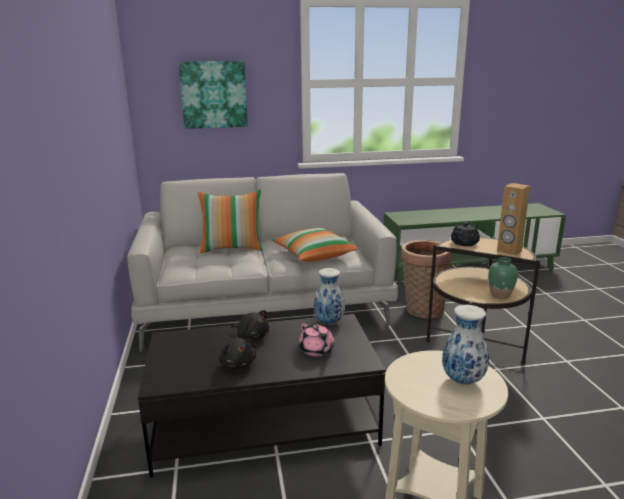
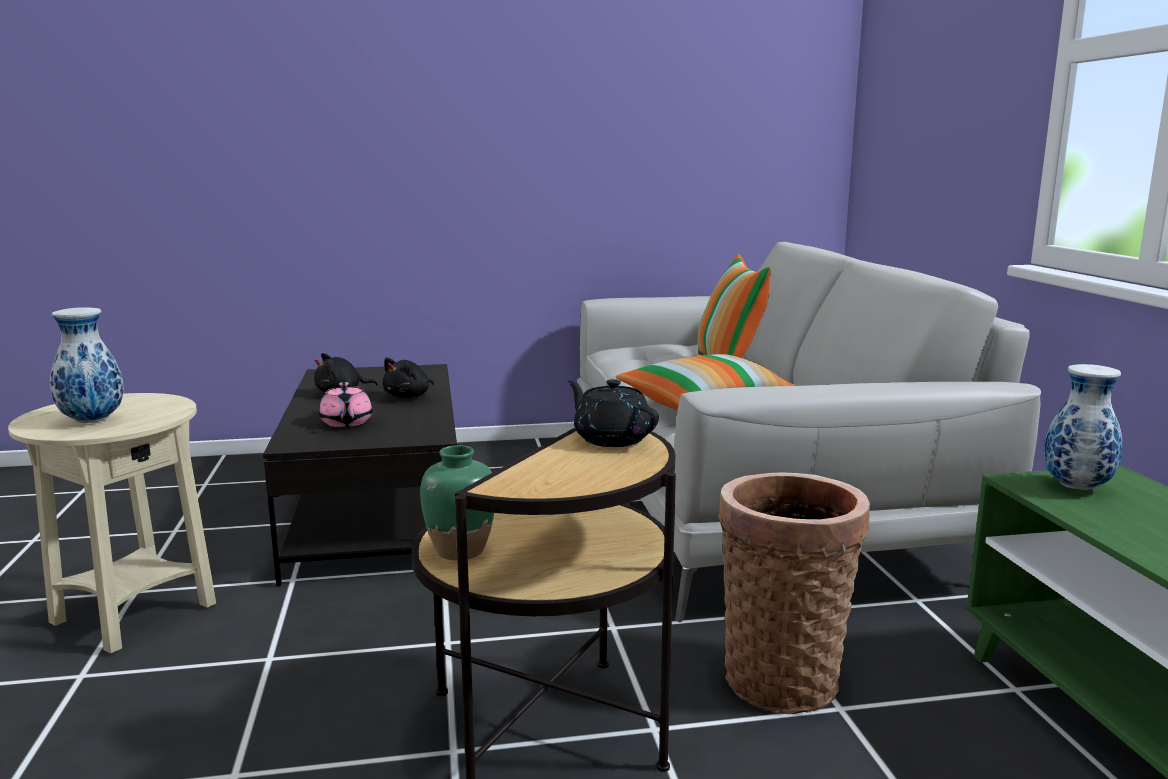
camera: 90 degrees right, 5 degrees down
(214, 94) = (932, 92): picture -> none
(317, 350) = (346, 423): pink teapot -> pink teapot turned 75 degrees counterclockwise
(328, 322) = (430, 429): vase -> vase (1075, 486)
(509, 251) = (540, 474): brown speaker -> none

